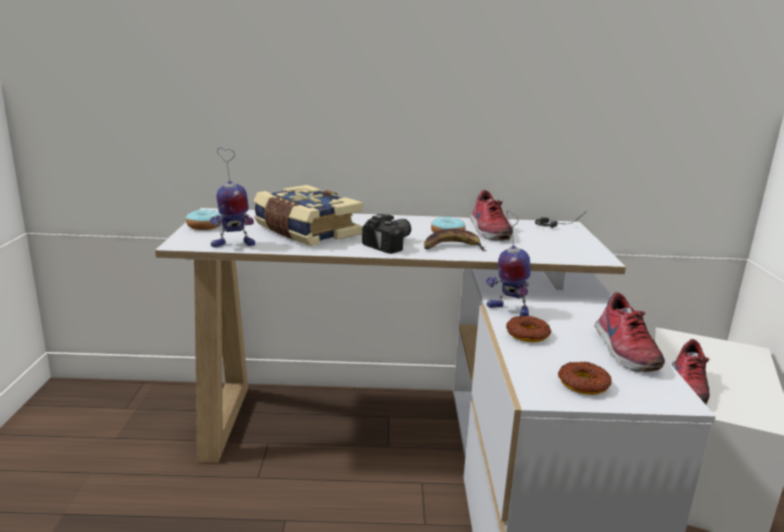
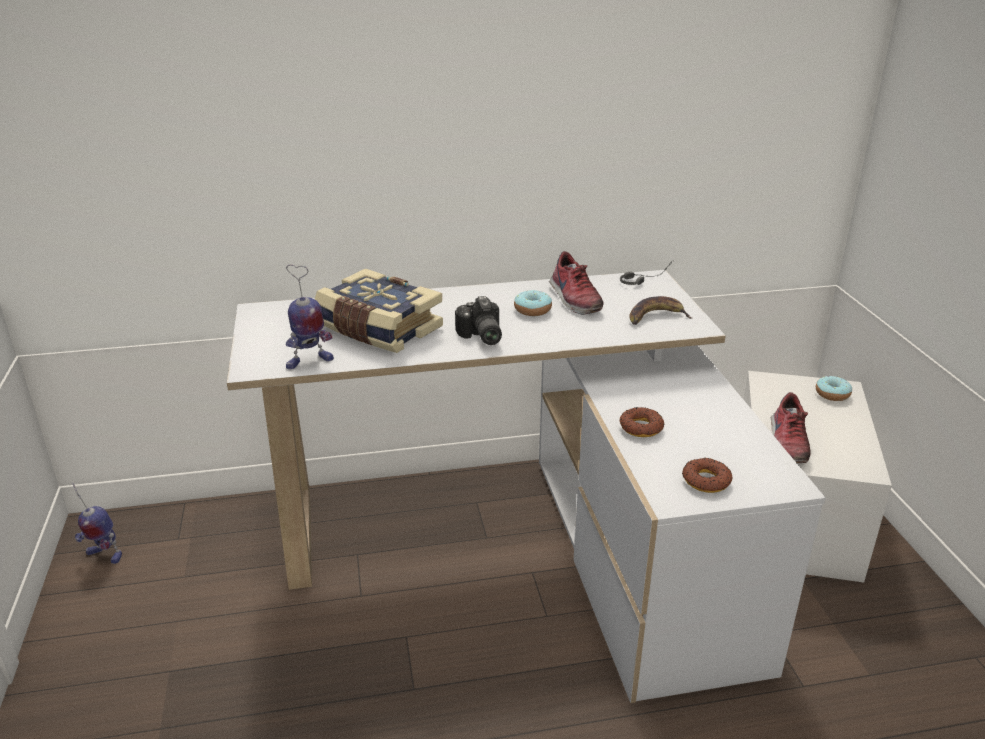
camera: 10 degrees left, 10 degrees up
(204, 226) = (261, 336): donut -> donut (832, 394)
(392, 244) = (480, 336): camera -> camera turned 135 degrees clockwise
(452, 247) = (545, 331): banana -> banana (656, 317)
(507, 310) = (613, 397): toy robot -> toy robot (104, 555)
(623, 350) = (734, 433): shoe -> none

